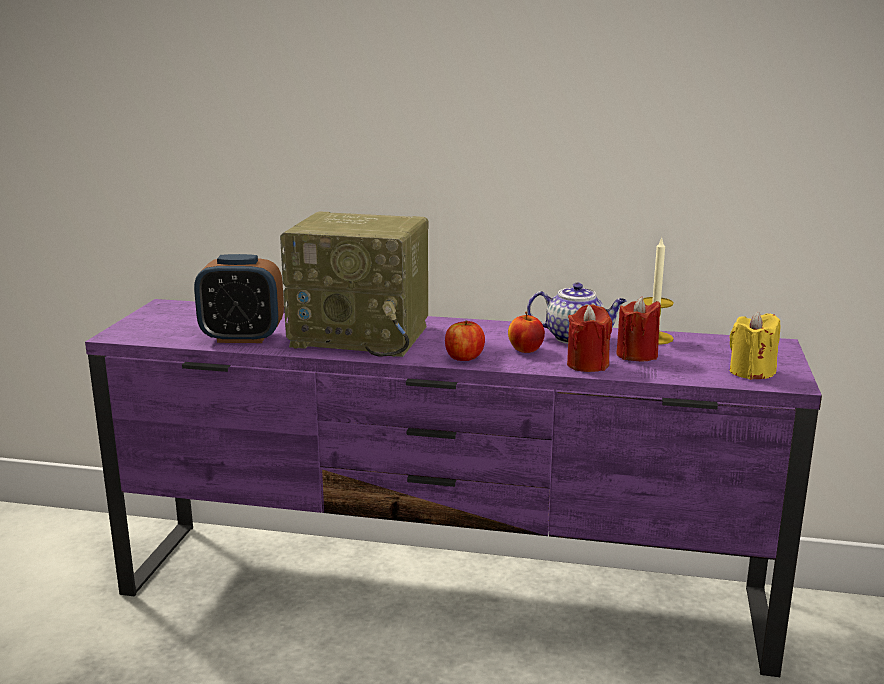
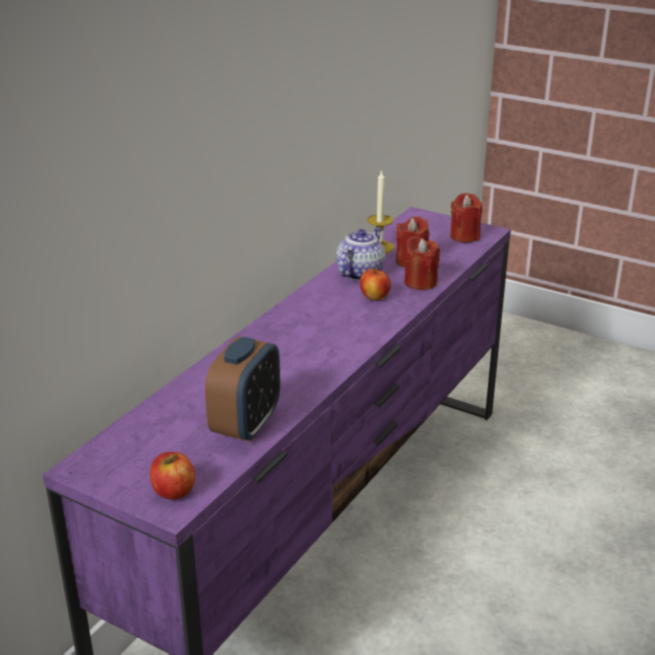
camera: 70 degrees left, 10 degrees up
(363, 336) = (289, 360): radio -> none
(464, 357) = (376, 324): apple -> apple (173, 491)
(751, 372) = (464, 236): yellow candle -> red candle

